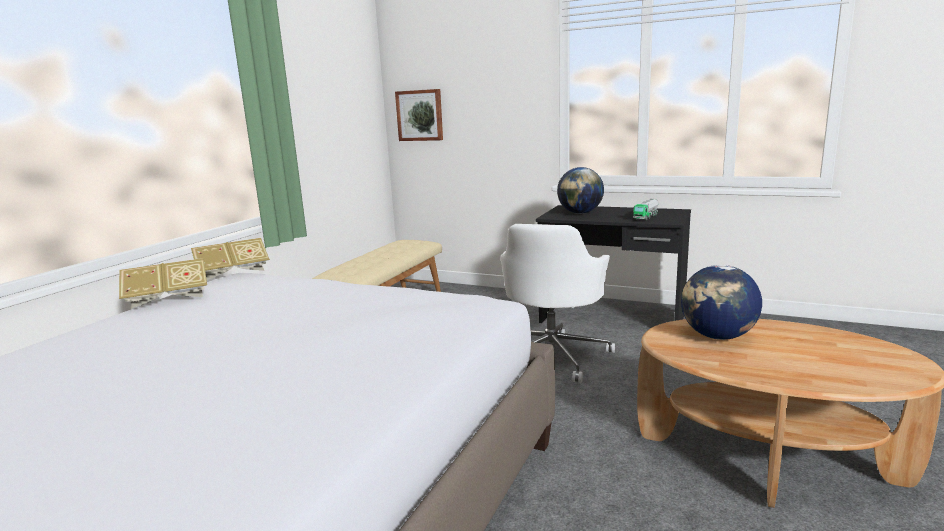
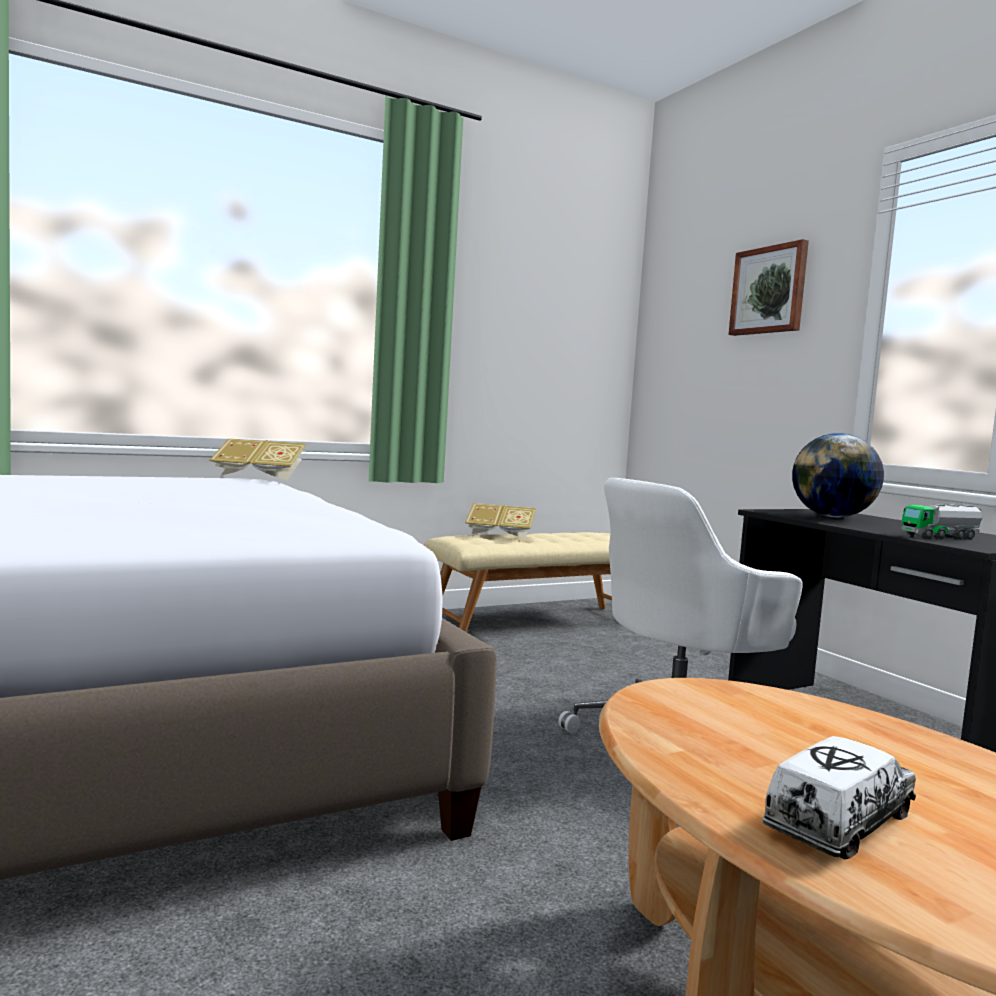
camera: 35 degrees right, 10 degrees down
(168, 299) = (151, 475): book -> book (500, 535)
(420, 115) = (672, 358): picture -> picture (769, 290)
(717, 336) = (781, 724): globe -> none
(798, 368) = (840, 822): none -> toy truck

